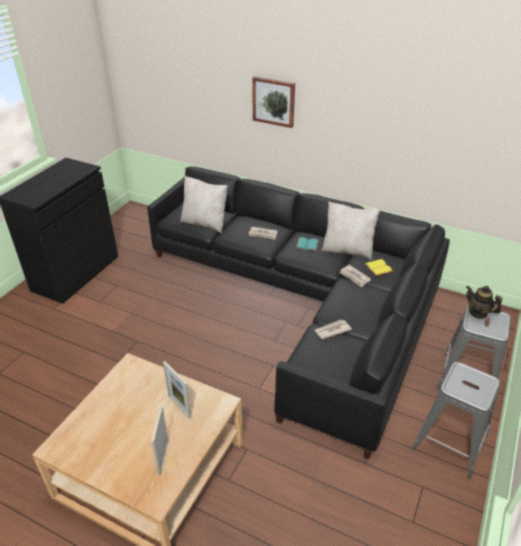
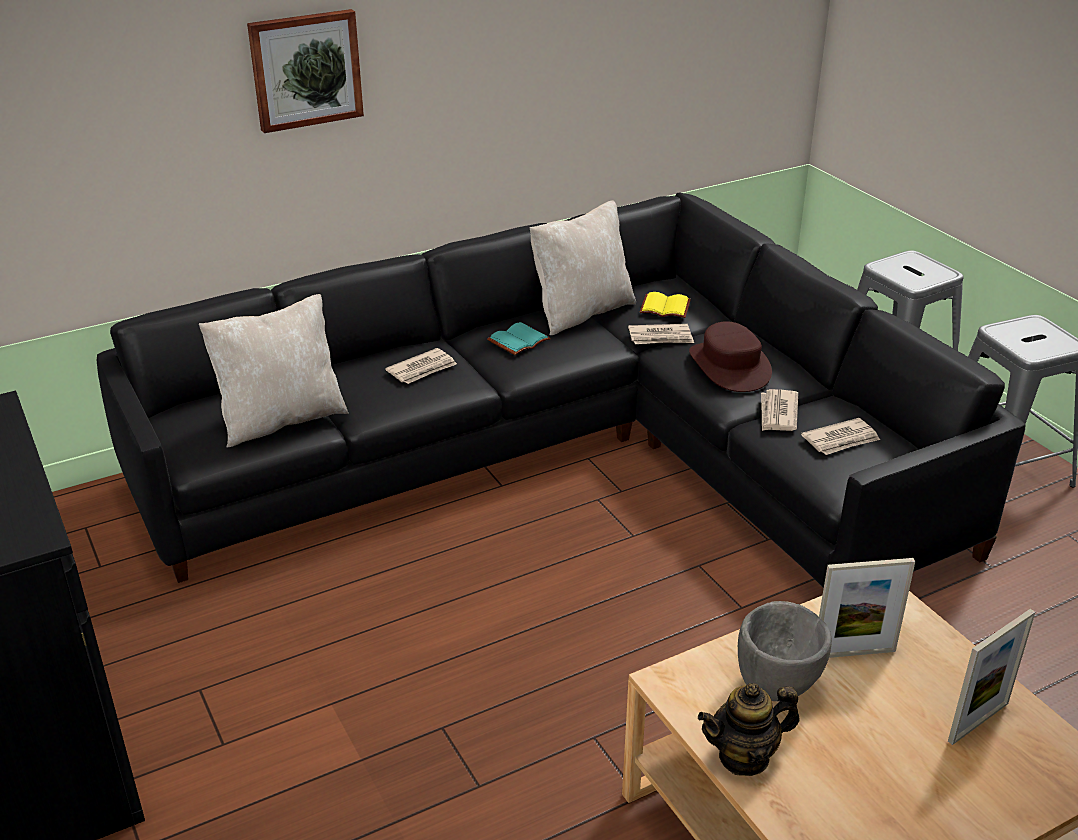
camera: 55 degrees left, 5 degrees down
(145, 392) = (777, 686): none -> grey bowl
(163, 457) = (978, 722): picture frame -> picture frame turned 75 degrees counterclockwise
(331, 356) = (841, 440): none -> newspaper
(352, 303) = (730, 366): none -> brown hat
(478, 313) = (890, 267): teapot -> teapot (744, 757)

